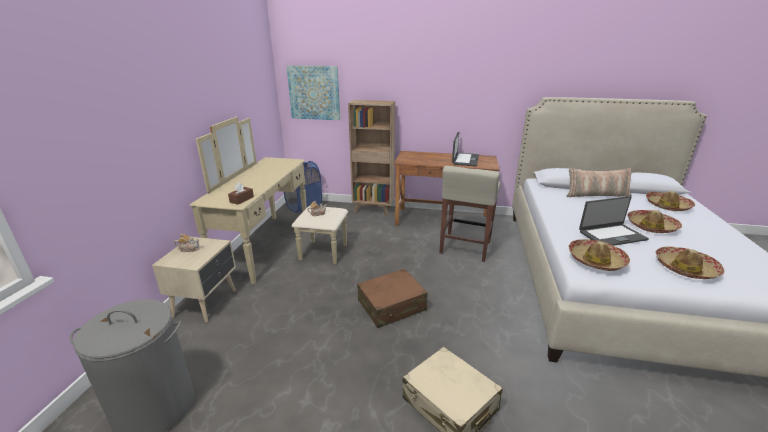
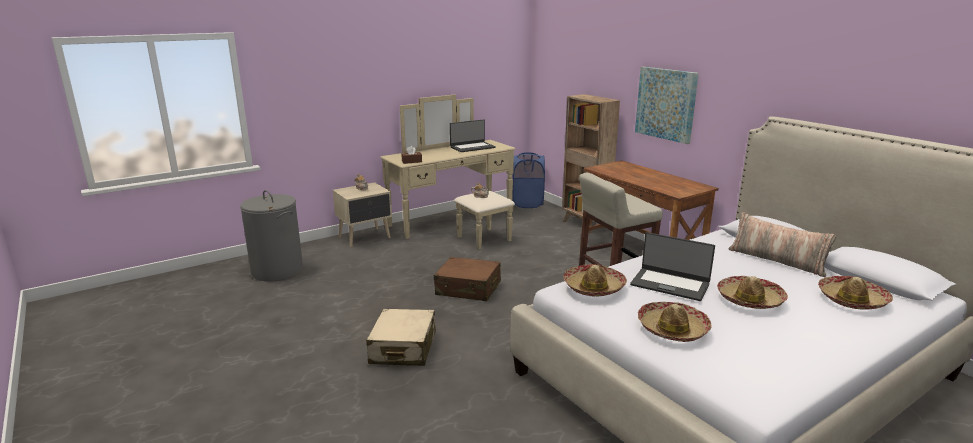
camera: 45 degrees right, 5 degrees down
(314, 92) = (557, 82): picture -> picture (666, 104)
(465, 160) = (666, 182): laptop -> laptop (472, 147)

